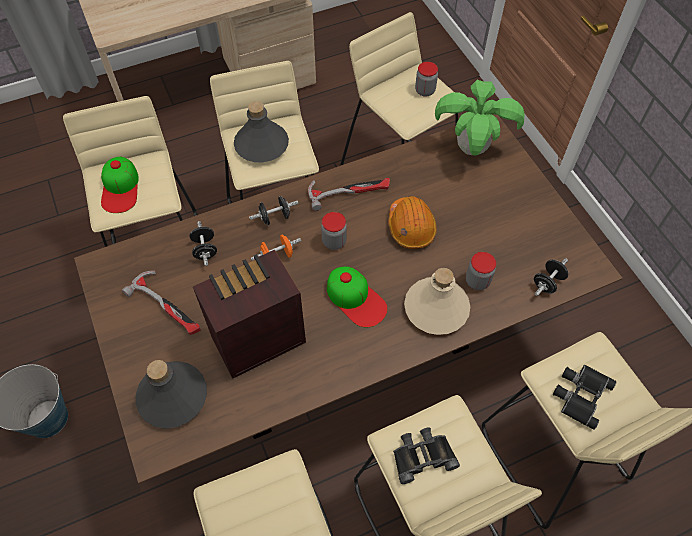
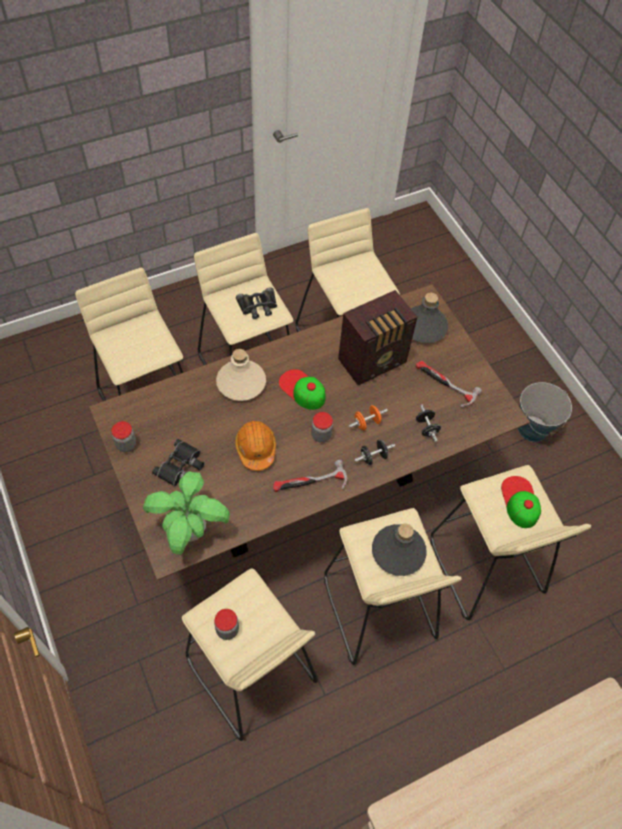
camera: 175 degrees right, 0 degrees up
(477, 281) = (206, 403): jar -> jar (126, 445)
(547, 282) = (150, 402): black dumbbell -> none
(580, 394) = (145, 339): black binoculars -> black binoculars (181, 467)

